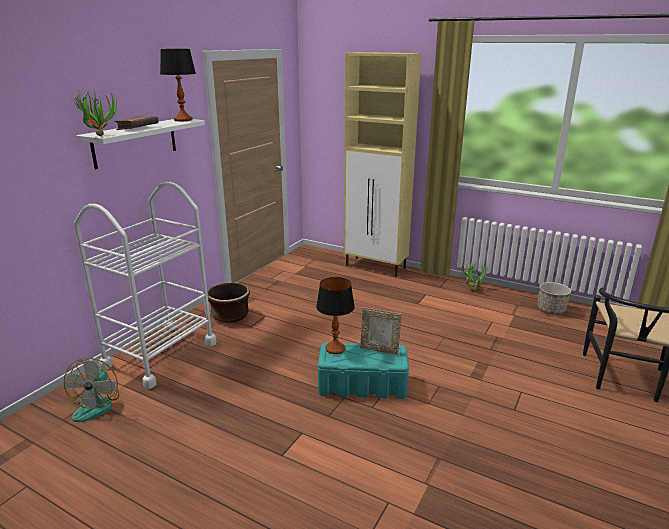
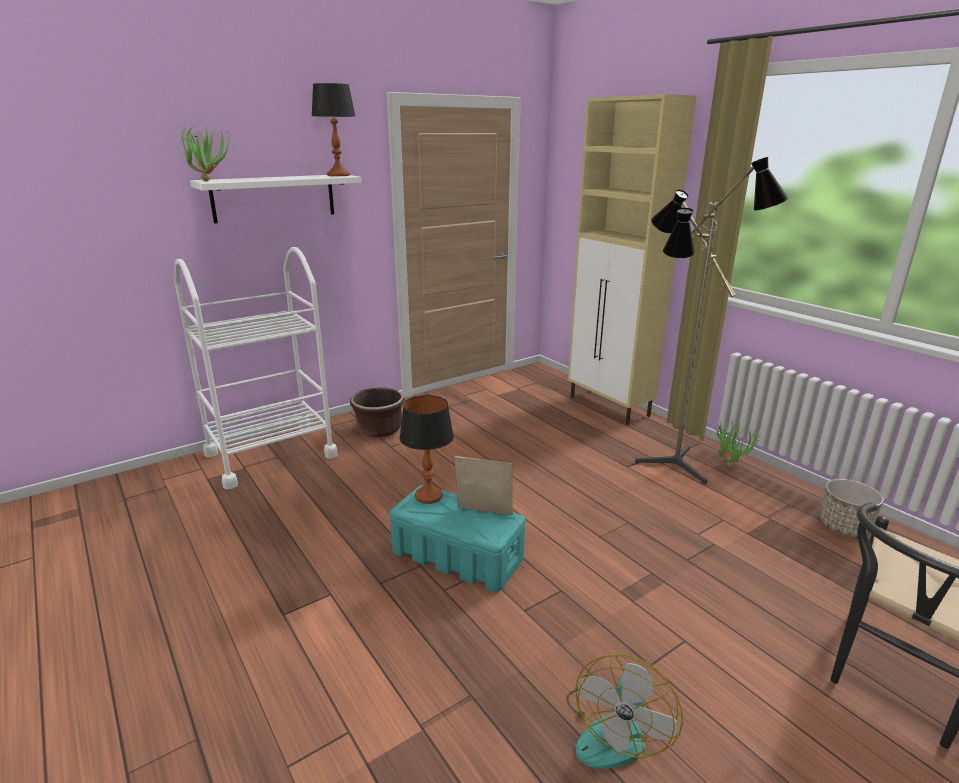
camera: 25 degrees right, 0 degrees up
(97, 405) = (166, 492): fan -> fan (615, 730)
(138, 128) = (266, 178): brown book -> none
(379, 350) = (483, 513): picture frame -> picture frame turned 150 degrees clockwise
(441, 298) = (670, 467): none -> floor lamp

